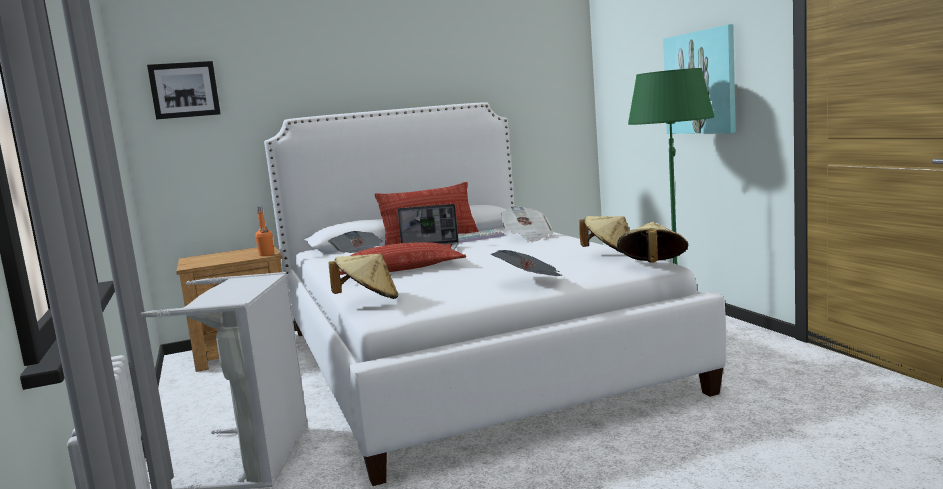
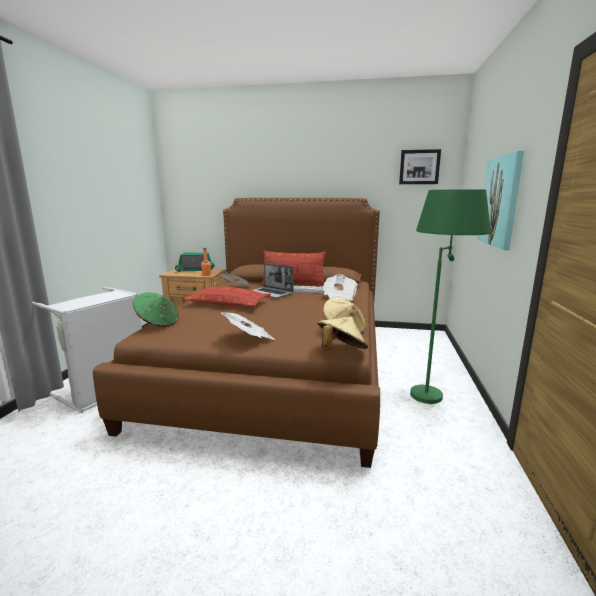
camera: 30 degrees right, 5 degrees up
(184, 90) = (189, 176): picture -> picture (419, 167)
(226, 255) = (195, 270): none -> radio
(368, 300) = (157, 323): beige hat -> green hat
(465, 358) = (276, 366): white bed -> brown bed

